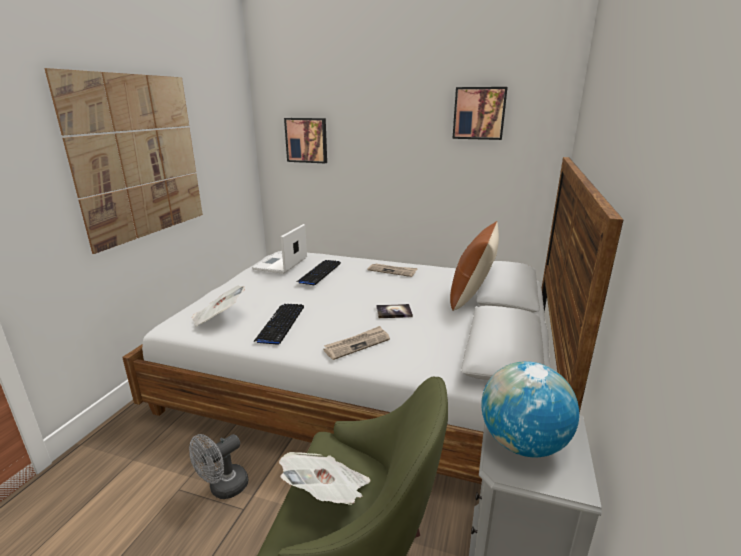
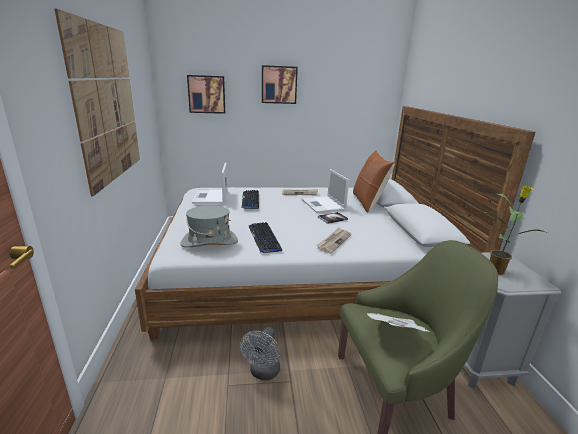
camera: 25 degrees left, 0 degrees up
(218, 318) = (209, 242): newspaper -> grey hat
(403, 291) = (323, 205): none -> laptop
(479, 113) = (343, 76): picture -> picture (279, 85)
(522, 443) = (497, 271): globe -> potted plant

